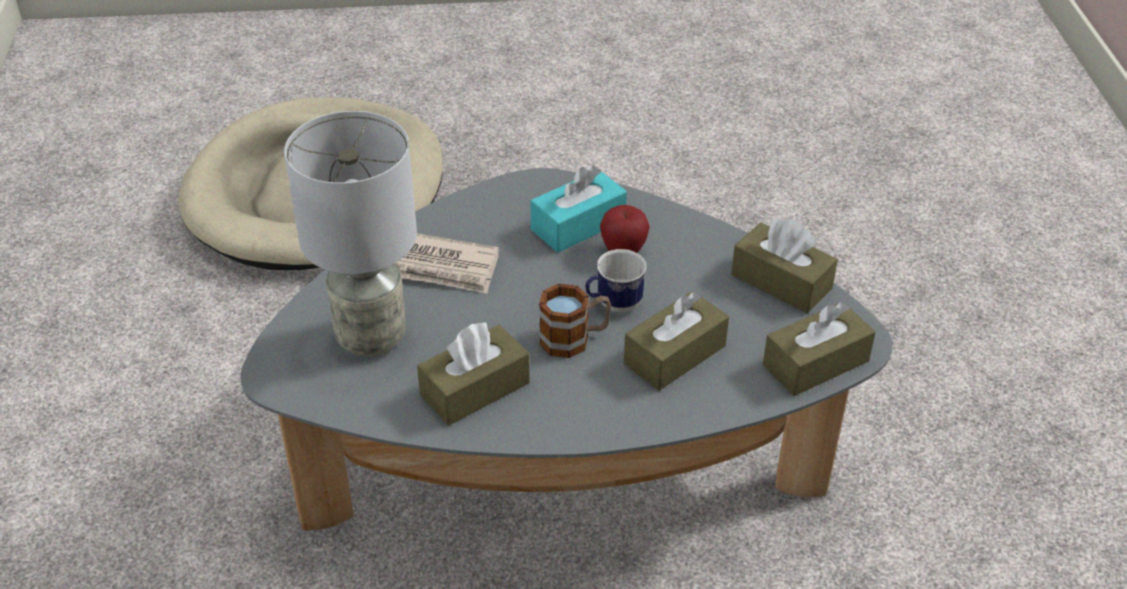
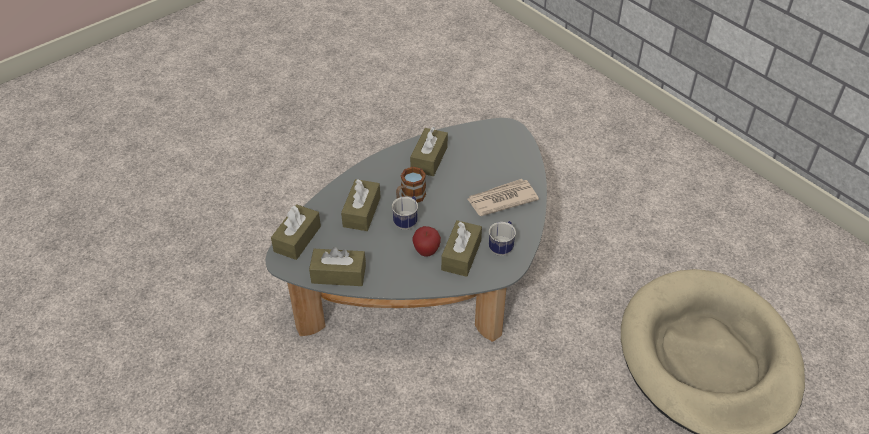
camera: 145 degrees right, 5 degrees up
(370, 336) = (491, 158): grey table lamp -> none
(510, 209) = (502, 247): none -> mug
(578, 225) = (461, 255): turquoise tissue box -> brown tissue box

